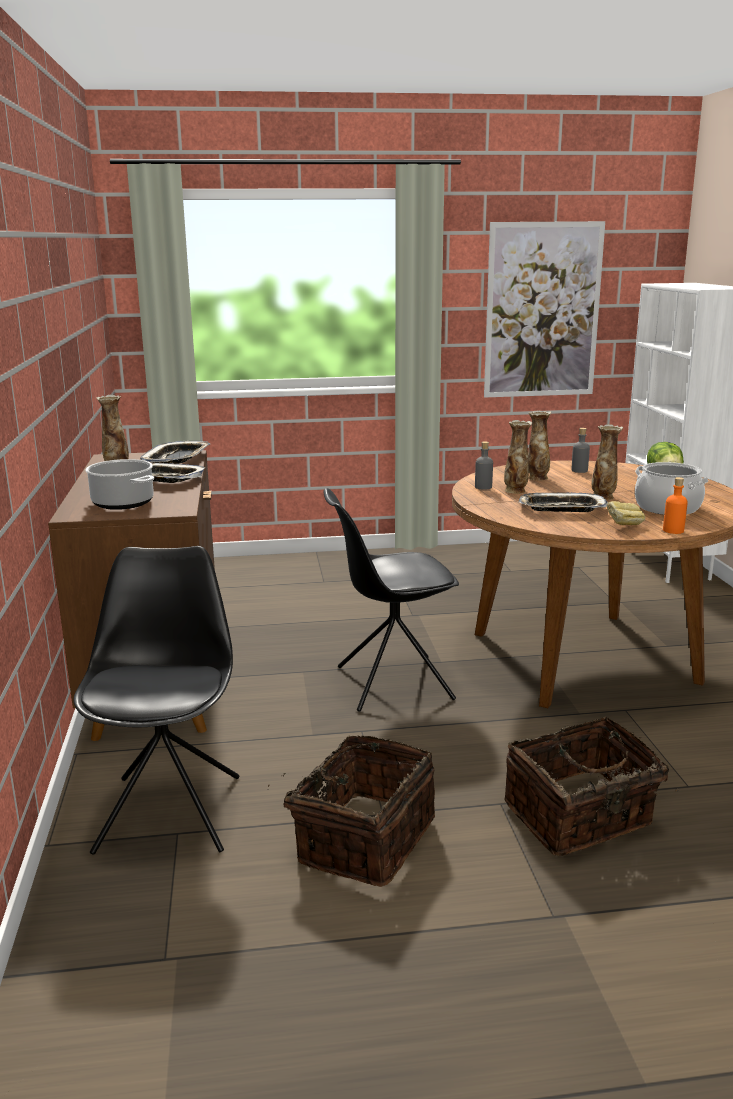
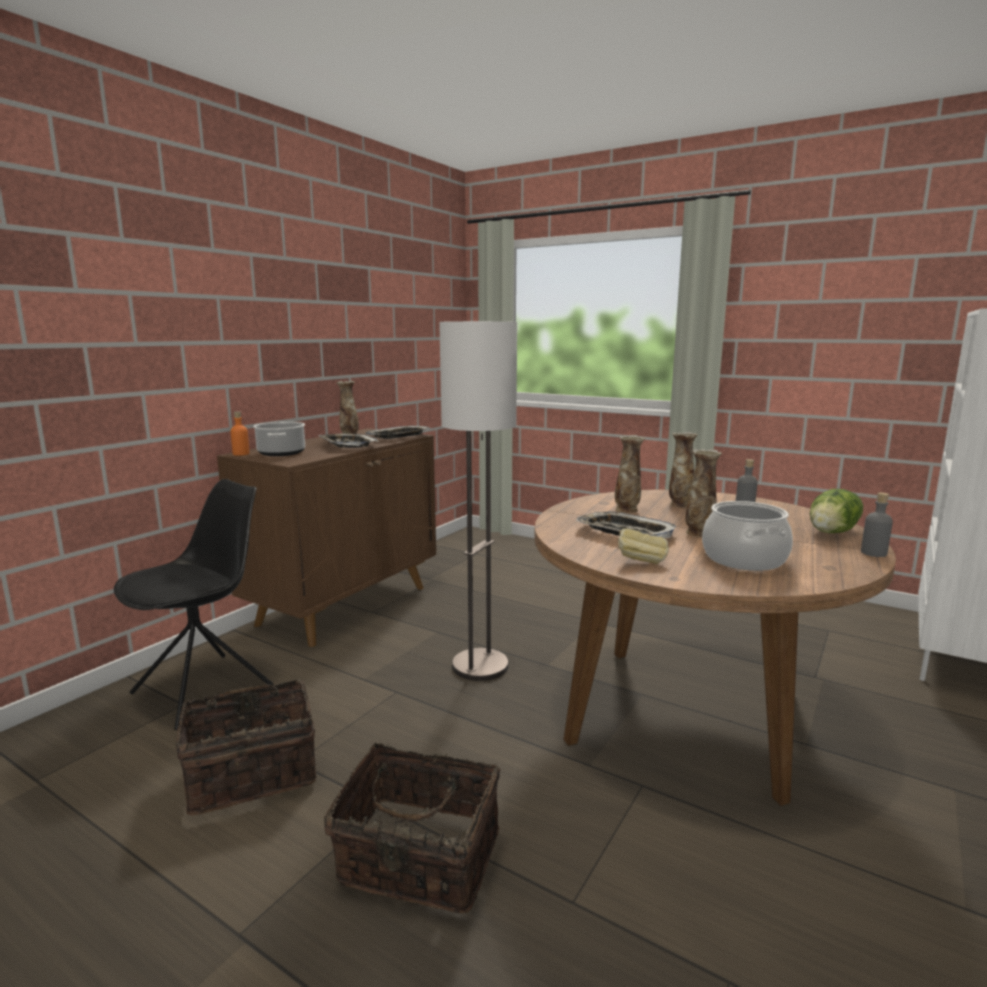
camera: 40 degrees right, 5 degrees down
(391, 683) = (480, 666): black chair -> floor lamp
(483, 487) = (607, 501): grey bottle -> grey bottle (873, 553)
(542, 311) = (846, 345): picture -> none
(673, 530) = (683, 580): orange bottle -> orange bottle (241, 454)

